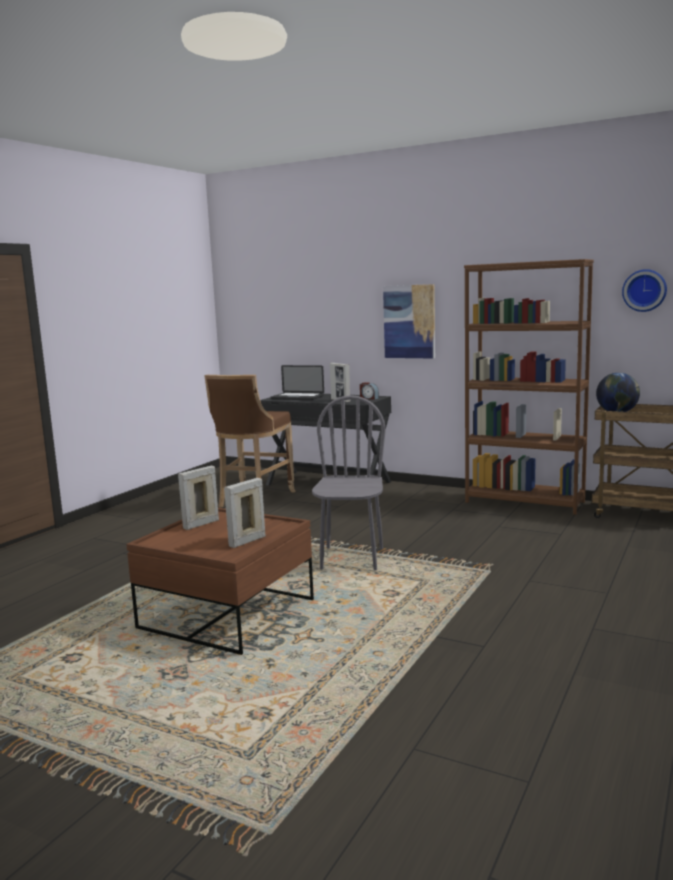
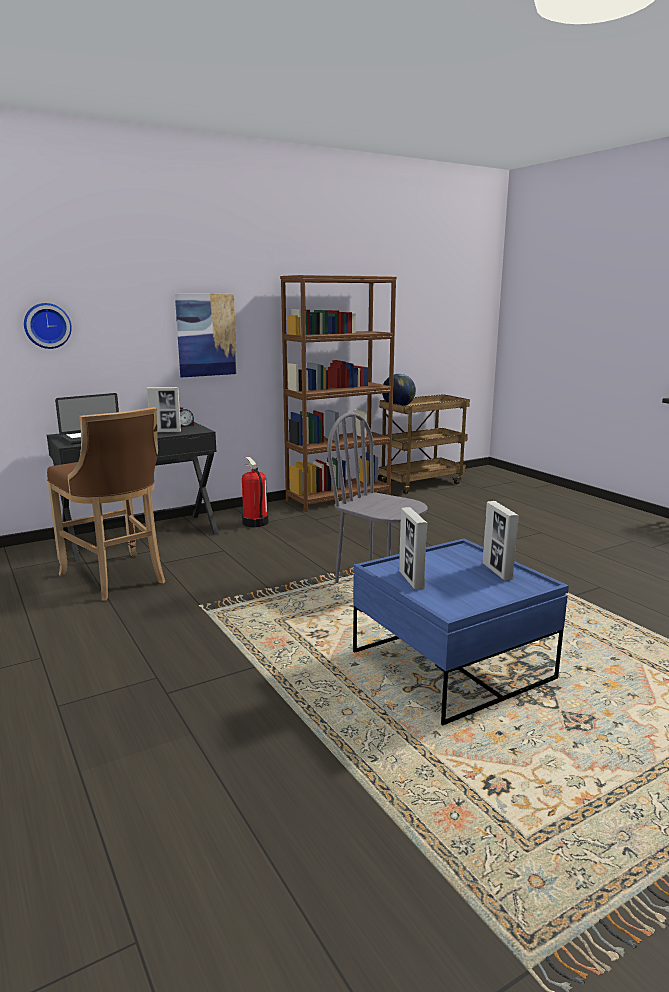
camera: 60 degrees left, 5 degrees up
(227, 614) = (452, 665): brown coffee table -> blue coffee table
(408, 497) = (255, 522): none -> fire extinguisher
(644, 290) = (401, 305): wall clock -> wall clock (47, 325)

